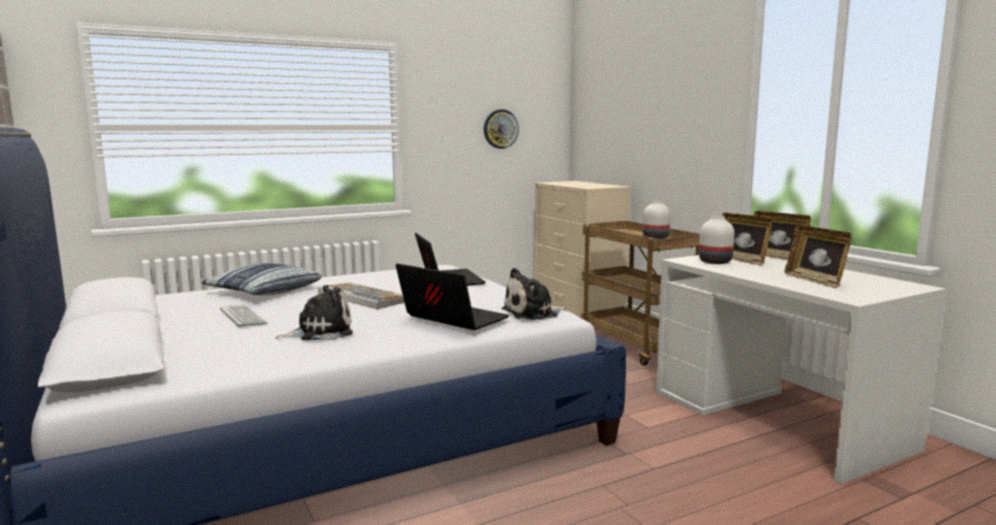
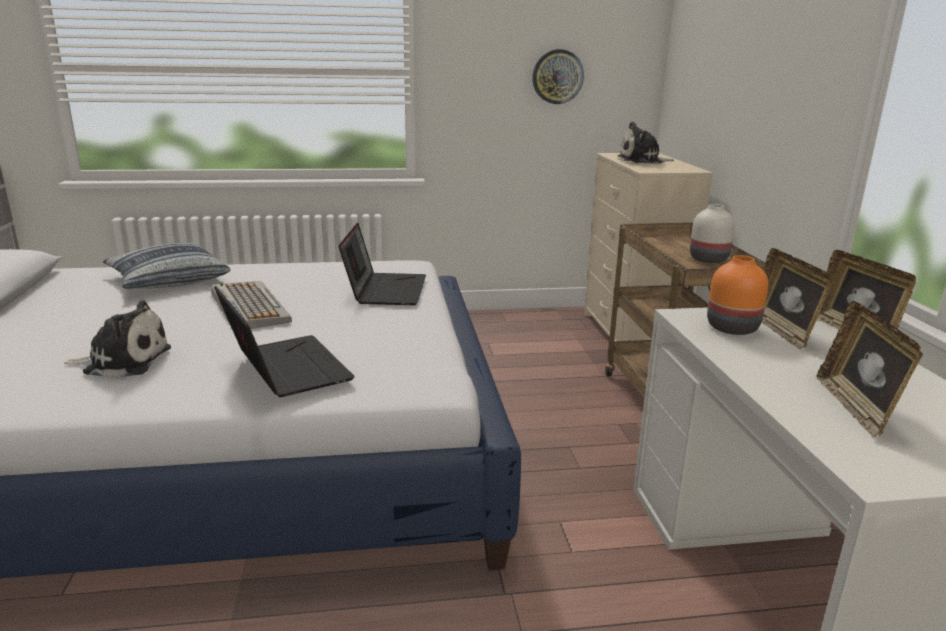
camera: 20 degrees right, 10 degrees up
(243, 317) = (88, 319): keyboard -> none
(533, 313) = (406, 373): plush toy -> plush toy (642, 161)
(715, 261) = (732, 327): white vase -> orange vase

